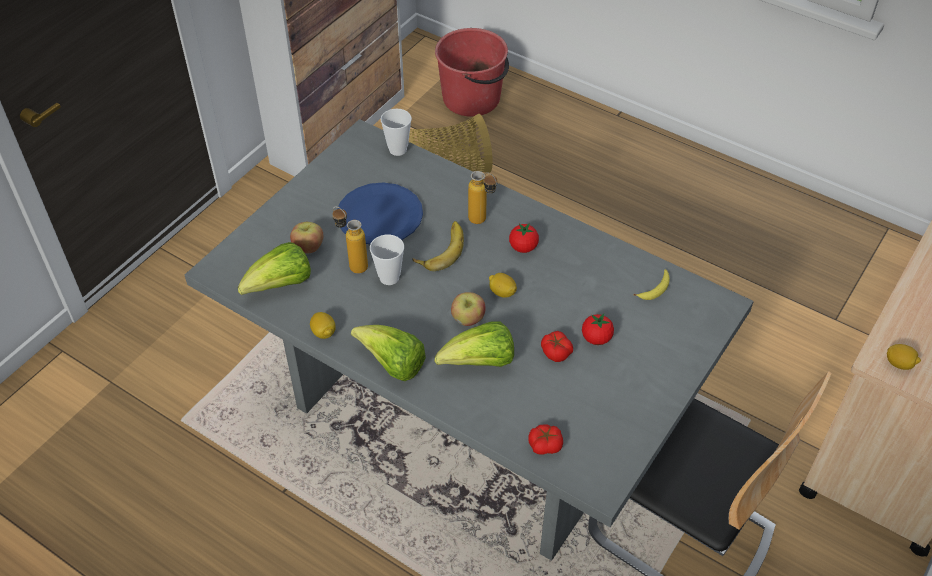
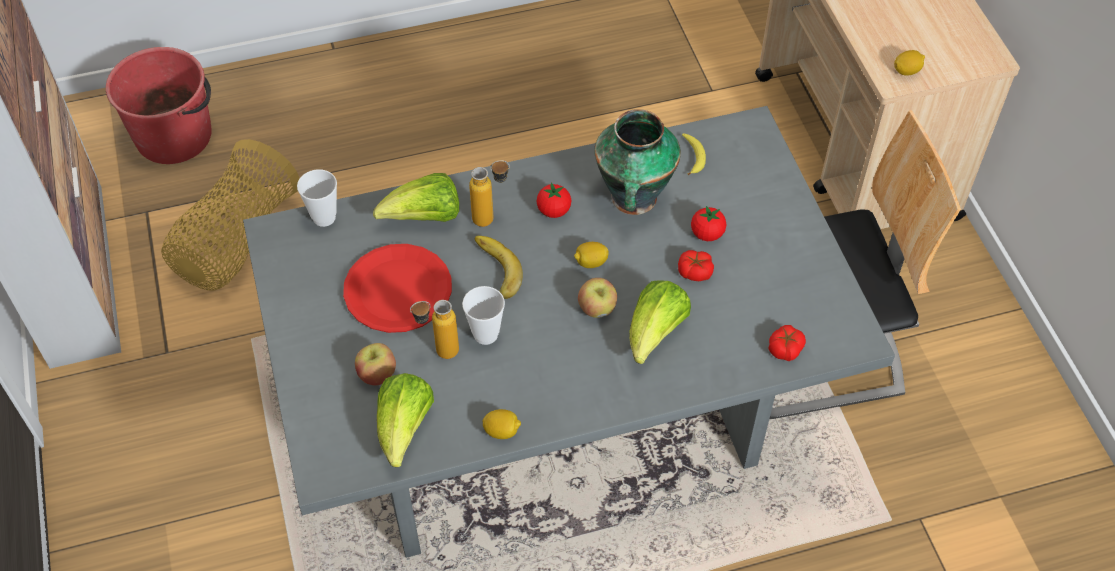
camera: 50 degrees left, 5 degrees up
(379, 216) = (398, 290): blue plate -> red plate
(392, 364) = (594, 401): lettuce -> lettuce (425, 218)
(580, 281) = (633, 199): none -> vase

